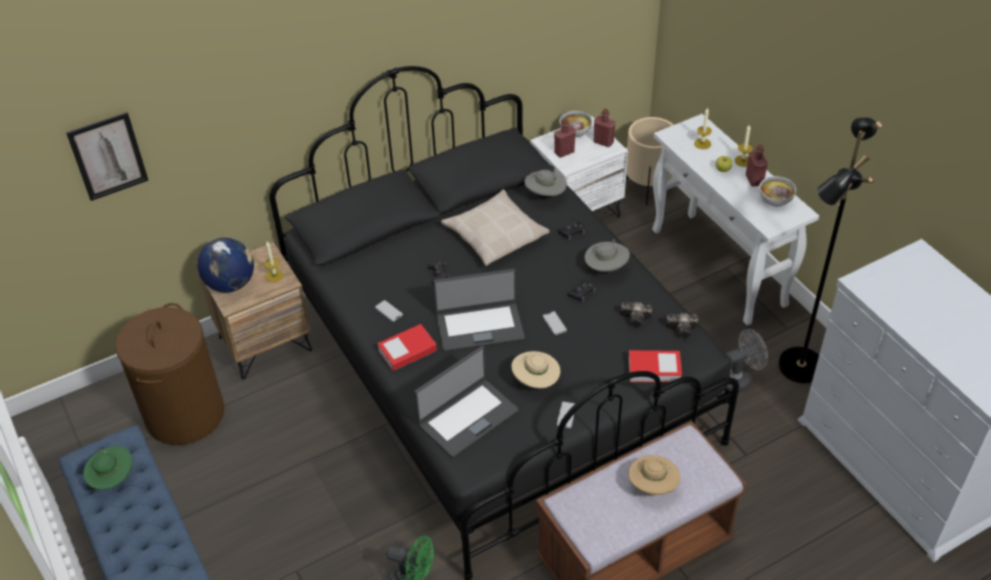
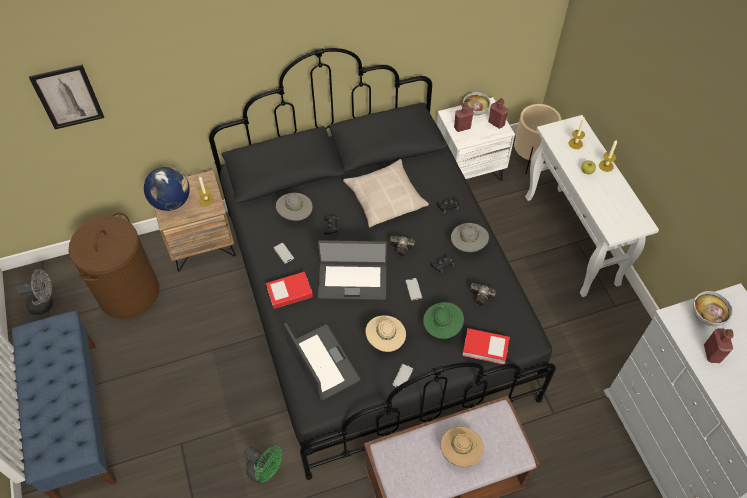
camera: 10 degrees right, 10 degrees up
(112, 478) = (45, 355): green hat -> green hat (442, 327)
(467, 417) = (322, 363): laptop -> laptop turned 90 degrees counterclockwise
(545, 195) = (434, 168): grey hat -> grey hat (295, 214)
(683, 330) = (518, 315): camera -> camera (402, 249)
(739, 379) = (564, 344): grey fan -> grey fan (45, 303)
(754, 180) = (611, 186): red bottle -> red bottle (712, 353)
(774, 201) = (623, 209): bowl -> bowl (706, 316)
(799, 365) = (616, 341): black floor lamp -> none

